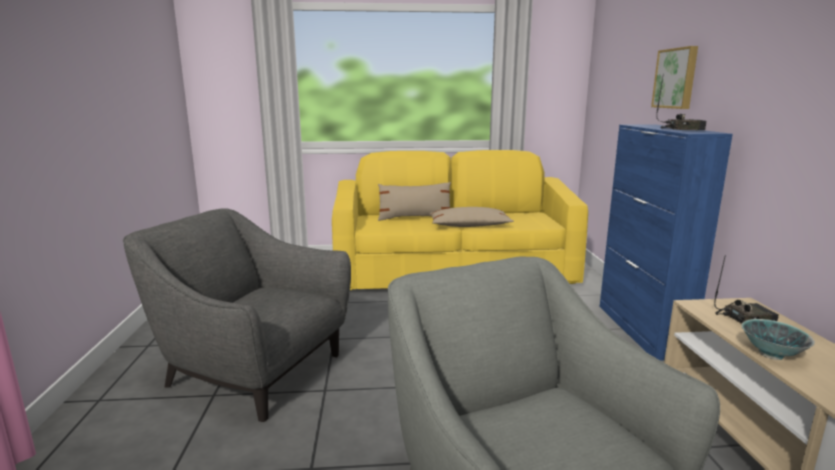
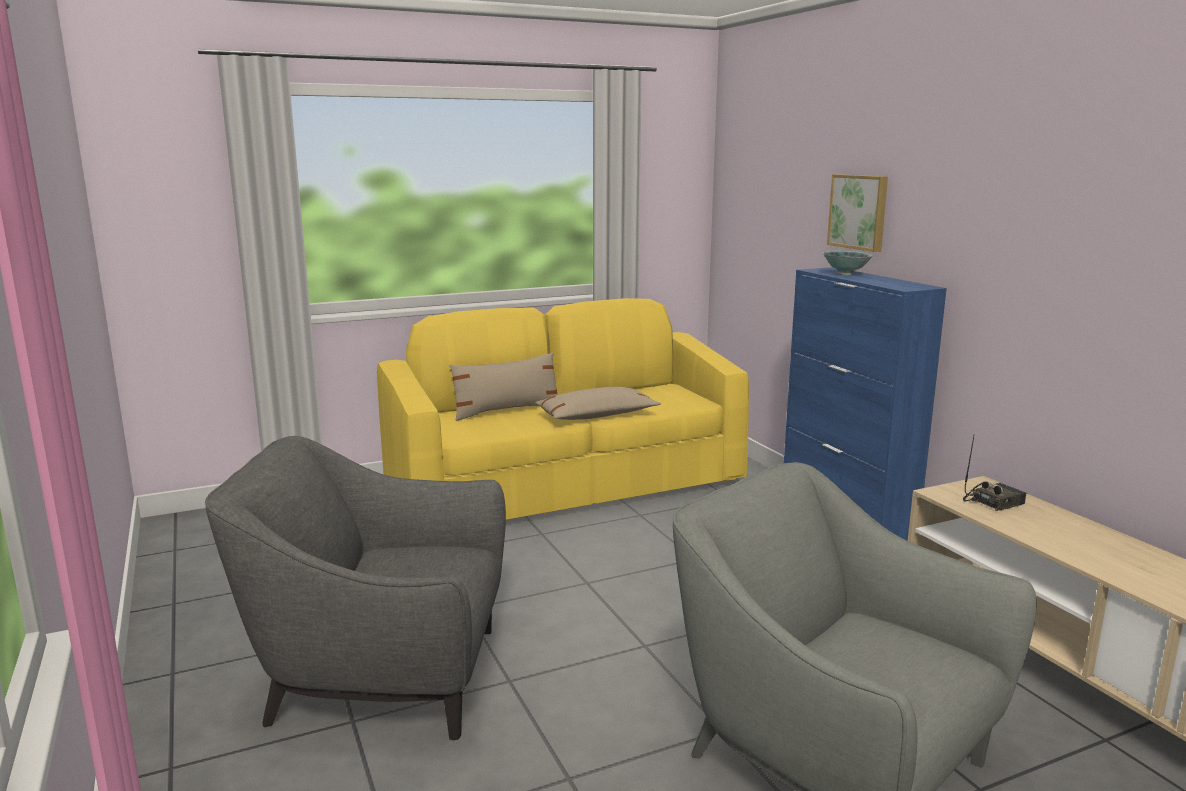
camera: 20 degrees left, 0 degrees up
(682, 129) = (885, 281): radio -> none
(771, 355) = (1037, 538): bowl -> bowl (845, 274)

